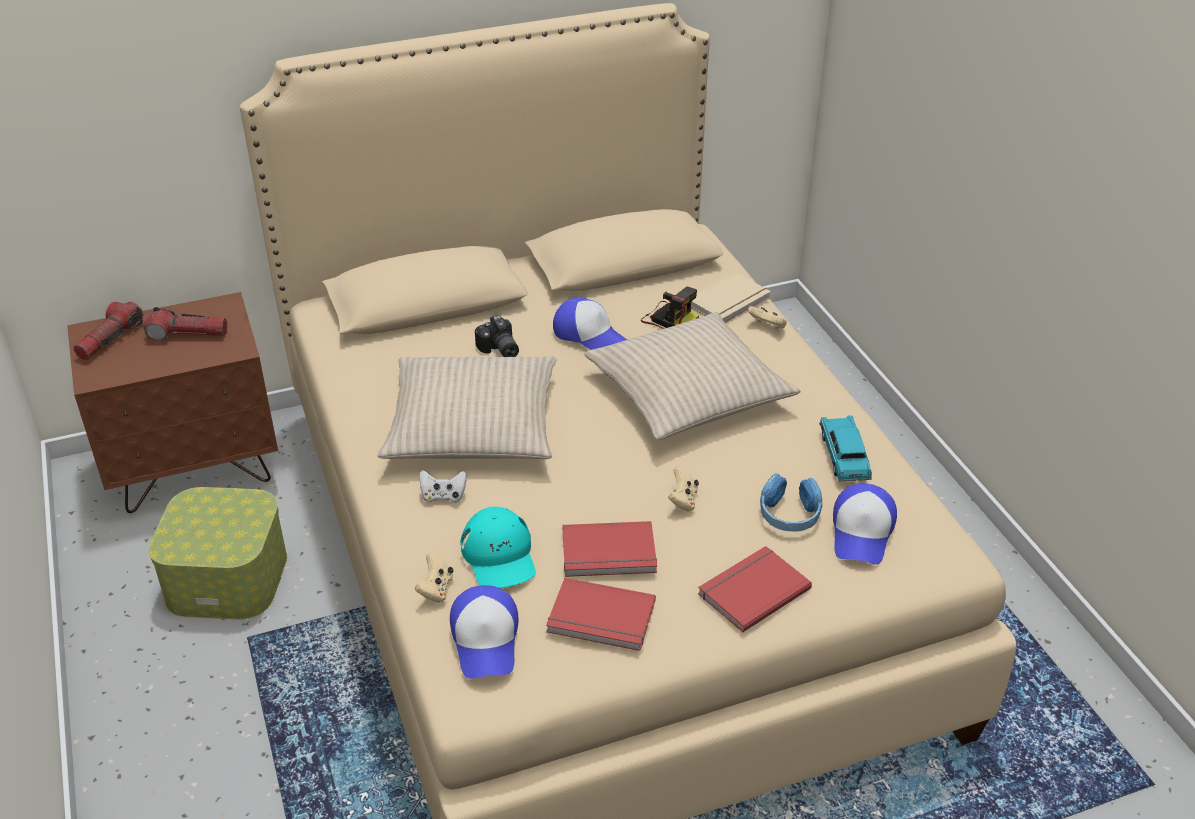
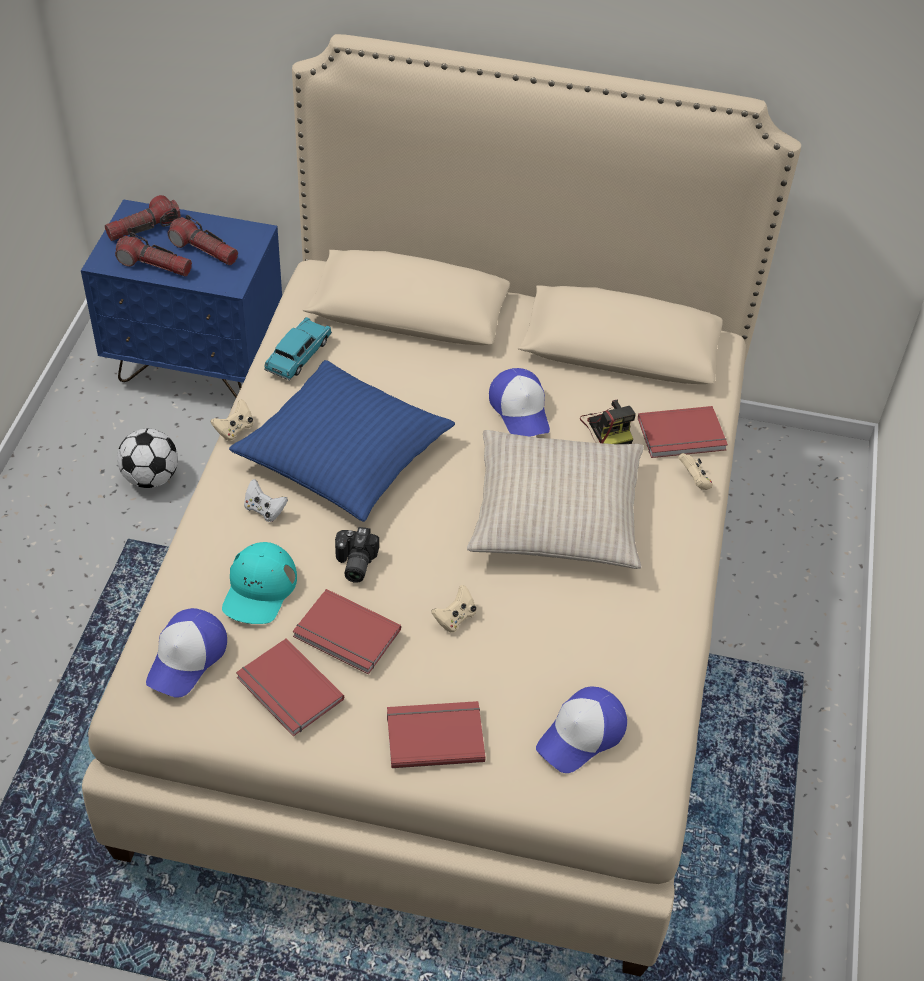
camera: 30 degrees right, 10 degrees up
(148, 363) = (154, 265): none -> flashlight
(195, 469) = (197, 364): brown nightstand -> blue nightstand
(227, 578) = (151, 478): storage box -> football
(436, 589) = (190, 592): beige game controller -> beige game controller (234, 430)
(472, 426) = (343, 454): beige pillow -> blue pillow
(498, 350) = (428, 388): camera -> camera (353, 564)
(729, 301) = (682, 436): beige book -> red book
(789, 514) = (534, 682): blue headphones -> none
(843, 457) = (637, 653): turquoise toy car -> turquoise toy car (298, 356)

